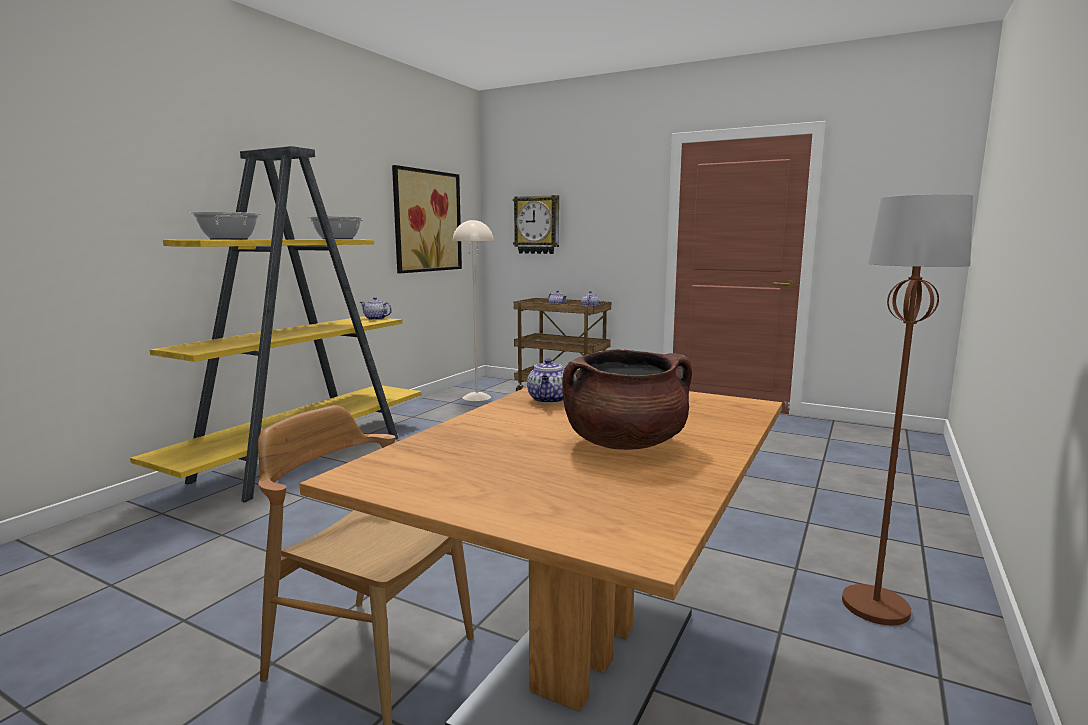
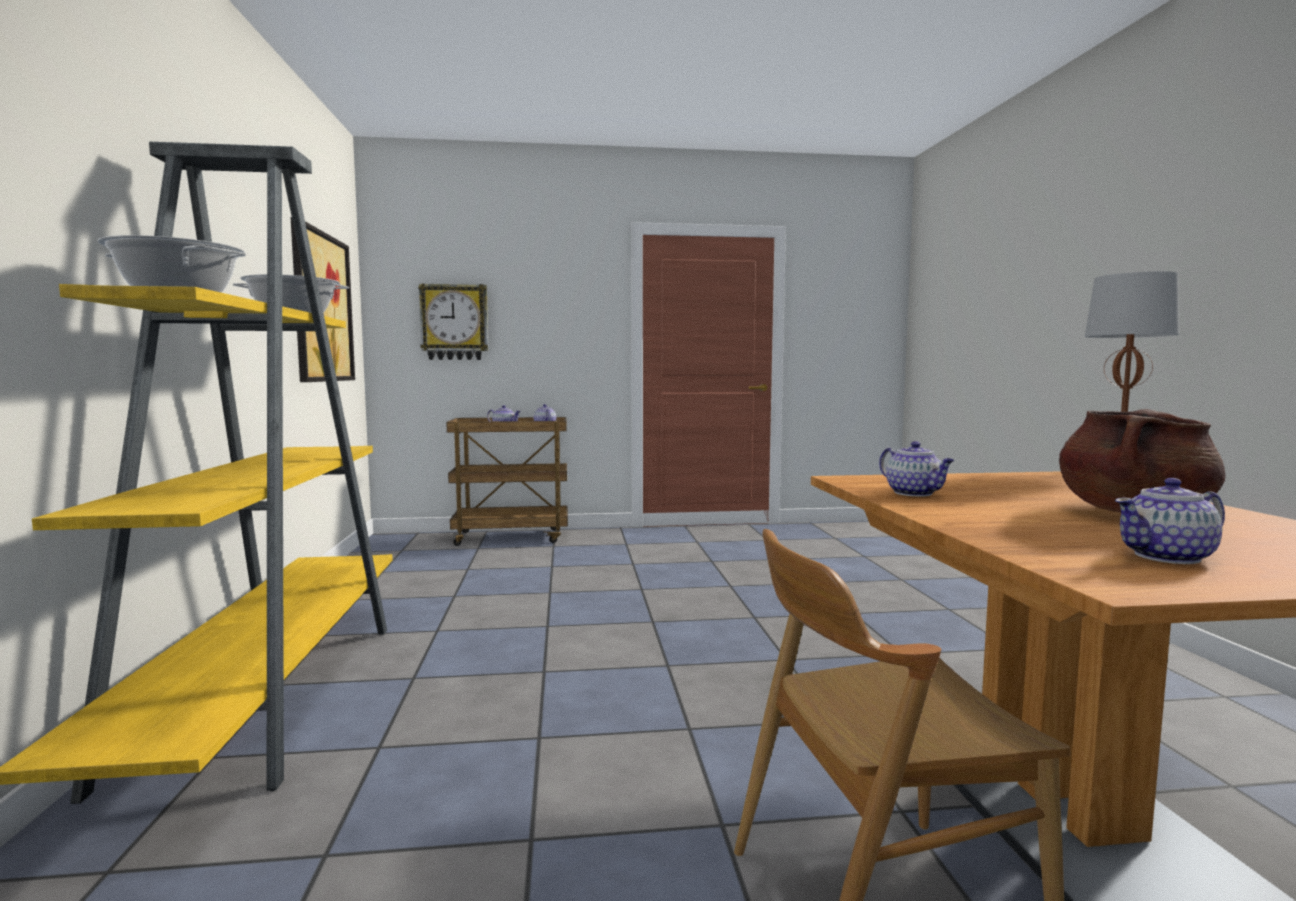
camera: 35 degrees left, 5 degrees down
(376, 319) = (329, 448): teapot -> teapot (1168, 557)
(477, 397) = (410, 560): beige floor lamp -> none

